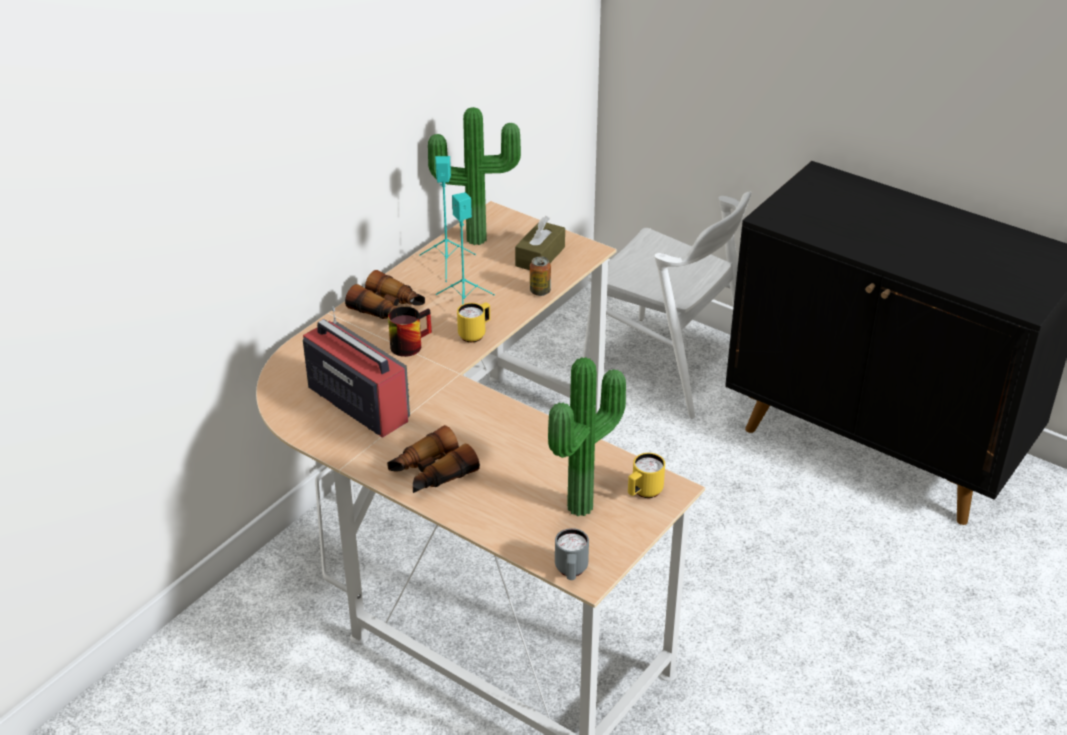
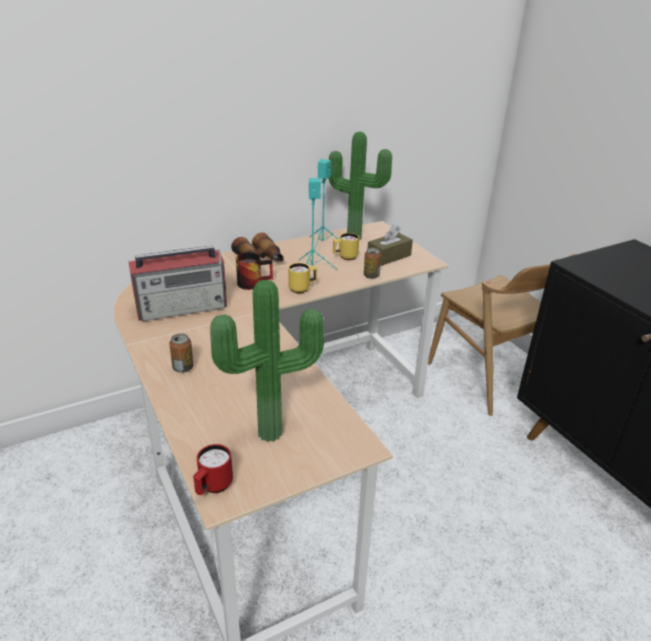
camera: 25 degrees right, 5 degrees down
(357, 403) = (183, 307): radio -> radio turned 90 degrees clockwise
(431, 473) = (183, 368): binoculars -> can
(571, 572) = (213, 487): grey mug -> red mug
(643, 493) = (333, 440): yellow mug -> yellow mug (345, 257)
(665, 367) = (489, 376): white chair -> brown chair

